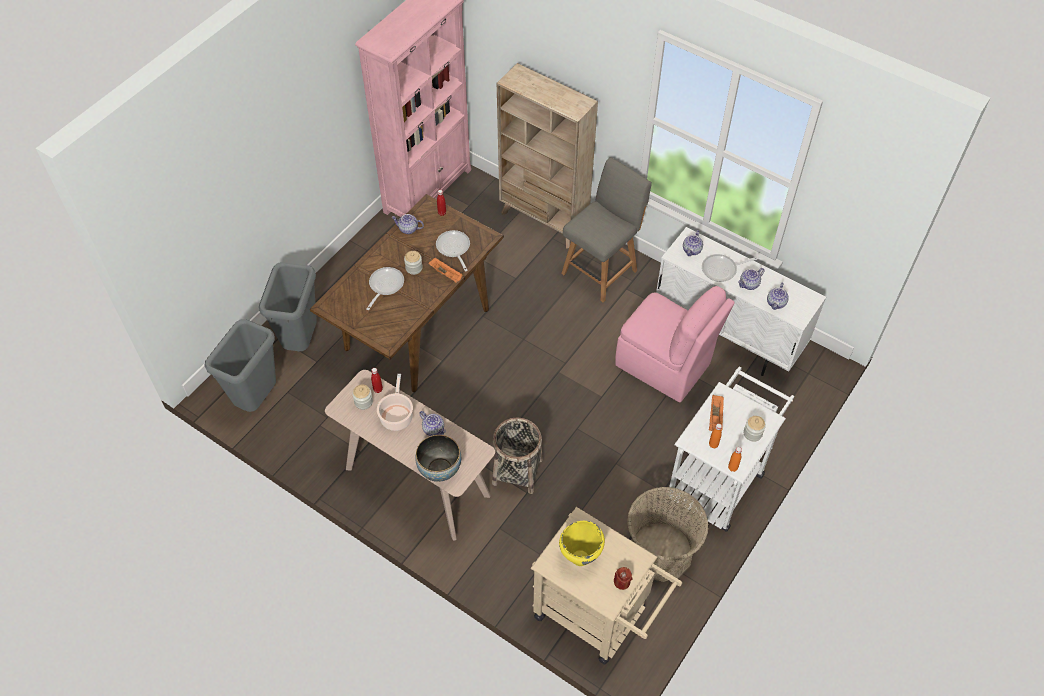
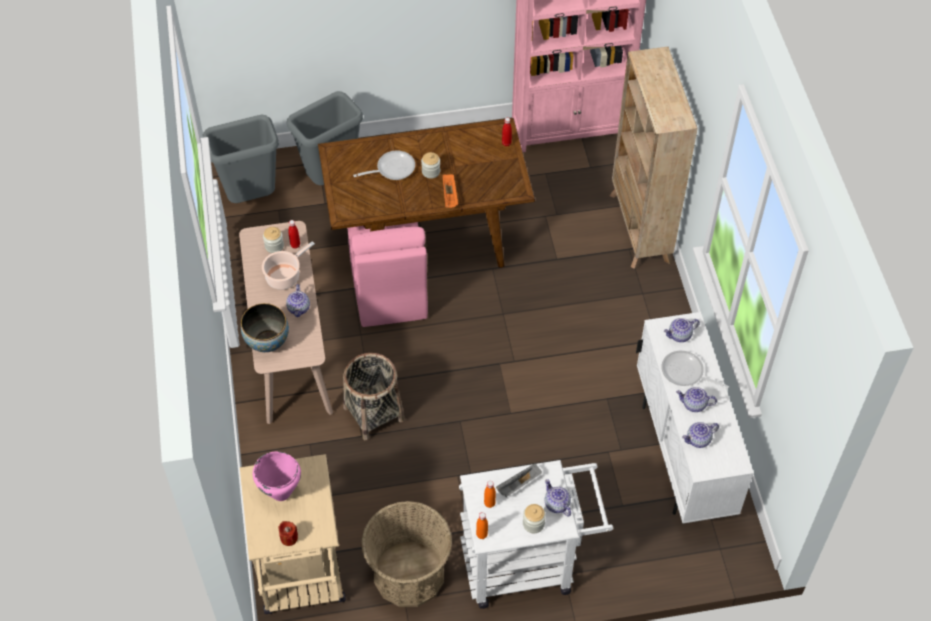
camera: 45 degrees right, 0 degrees up
(408, 229) = (464, 136): teapot -> teapot (556, 504)
(454, 249) = (480, 180): frying pan -> none
(580, 558) = (281, 493): yellow cooking pot -> pink cooking pot
(601, 270) = (639, 309): grey chair -> none
(665, 366) = (595, 433): pink chair -> pink chair (389, 291)
(715, 418) = (518, 485): orange tray -> grey tray

